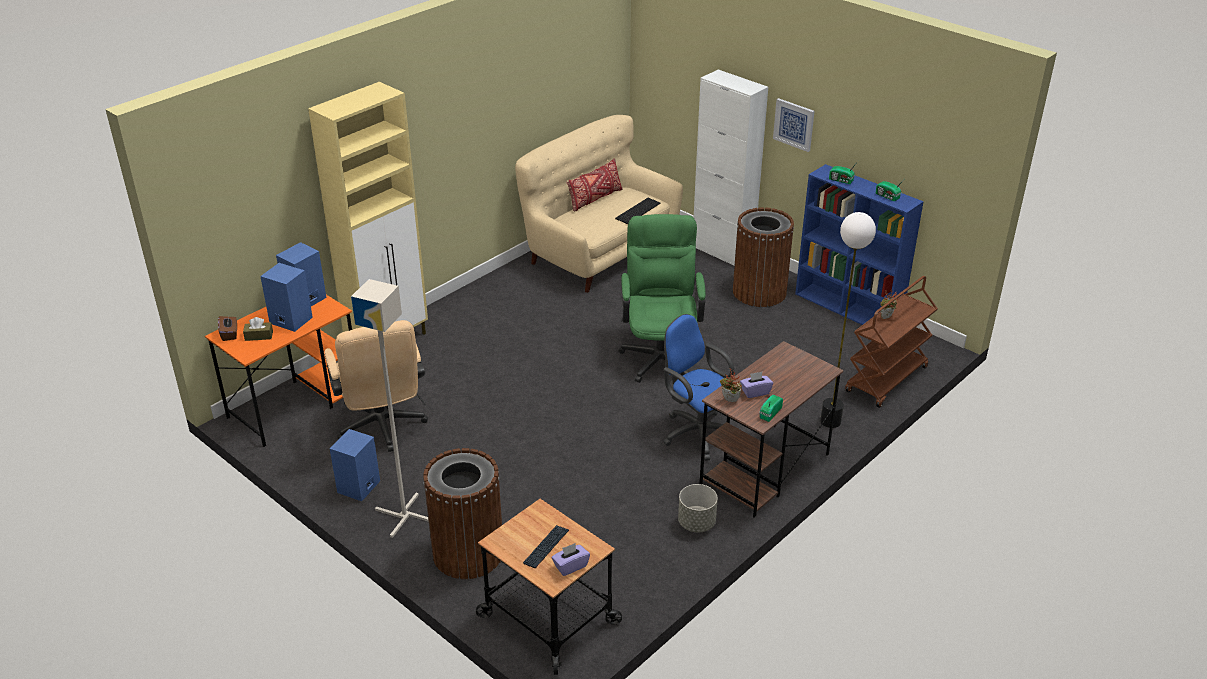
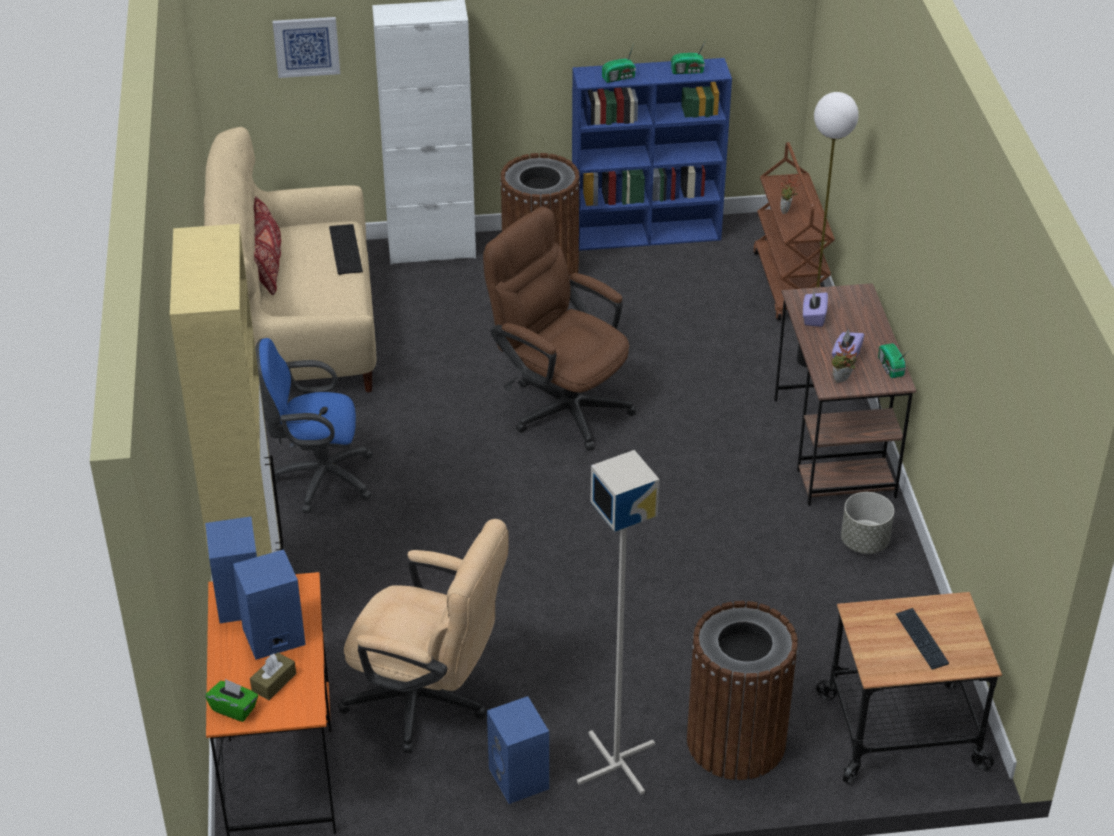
camera: 50 degrees left, 5 degrees up
(229, 334) = (234, 708): brown tissue box -> green tissue box
(570, 566) = (967, 637): purple tissue box -> purple tissue box (813, 317)
(660, 354) = (560, 404): green office chair -> brown office chair
(696, 432) = (724, 458): blue office chair -> blue office chair (318, 479)
(794, 124) = (510, 34): picture -> picture (306, 46)

